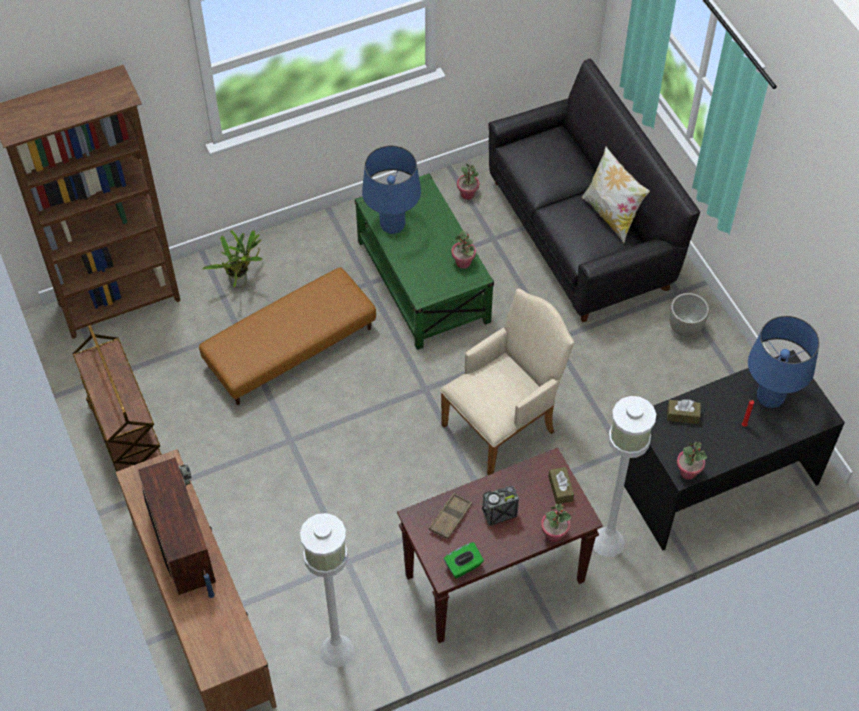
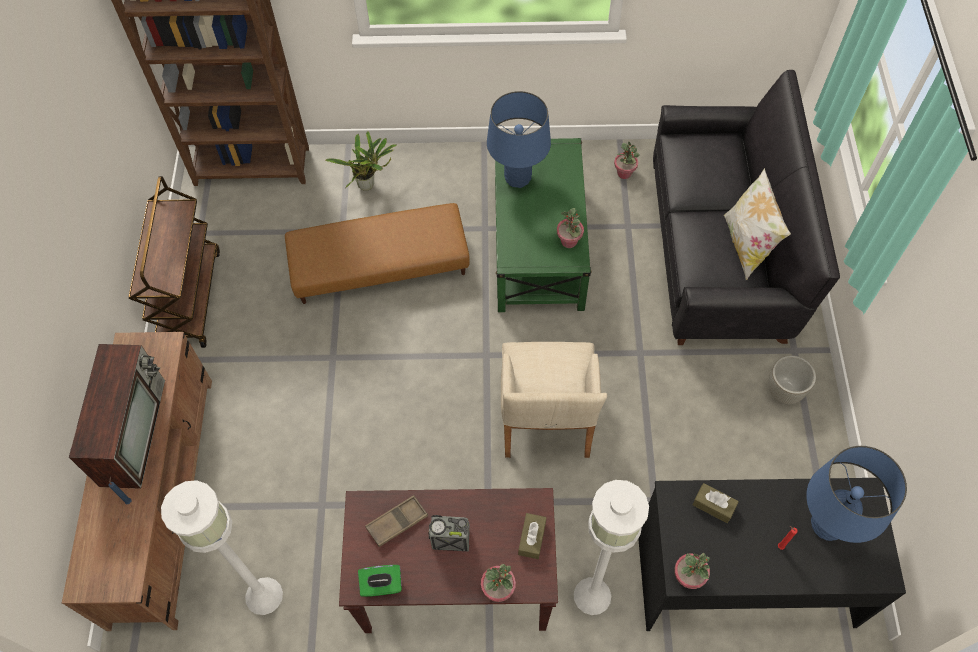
camera: 25 degrees right, 5 degrees up
(504, 424) = (546, 422): beige armchair -> beige armchair turned 105 degrees clockwise

